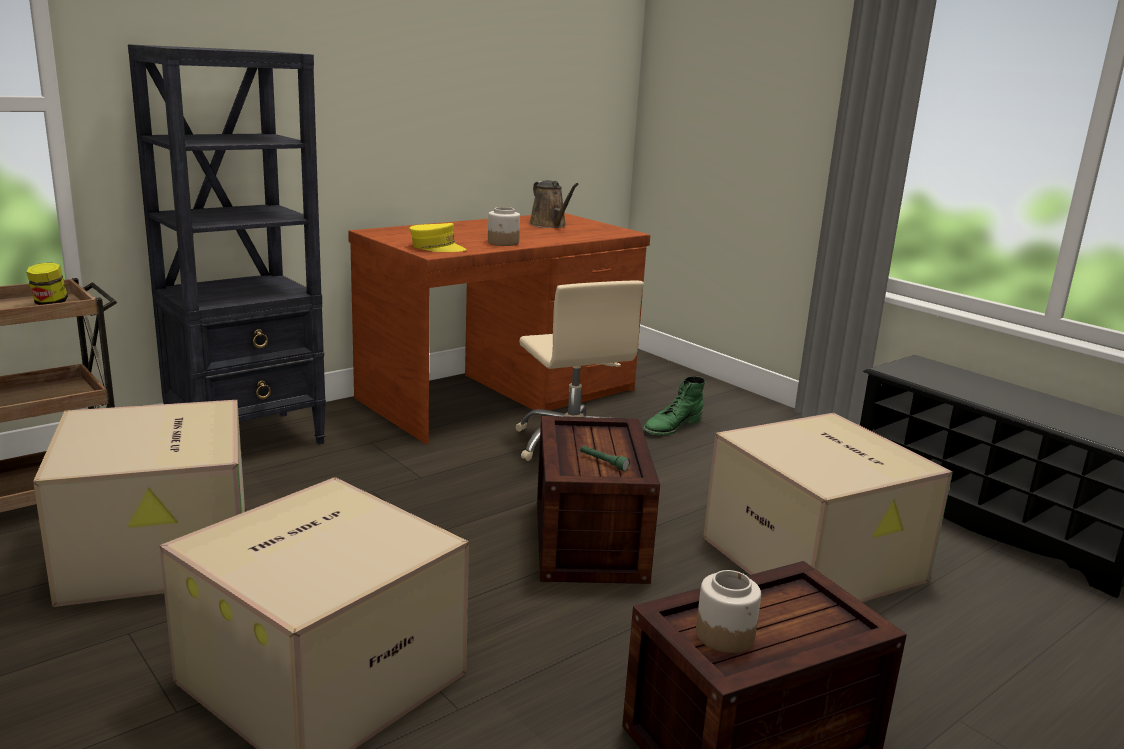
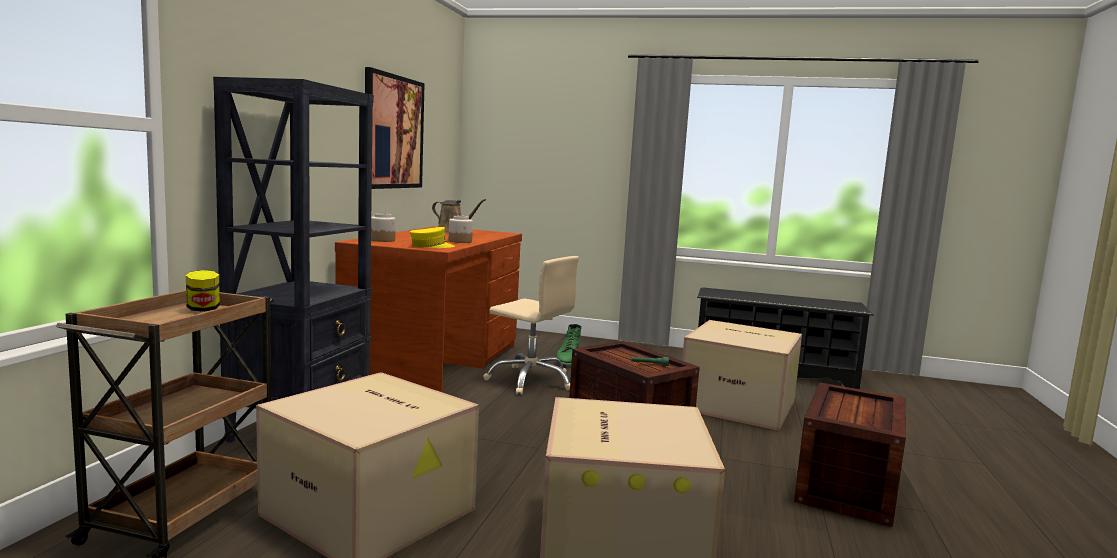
camera: 35 degrees left, 10 degrees down
(473, 87) = (393, 132): none -> picture
(725, 635) = (853, 418): jar -> jar (382, 240)

